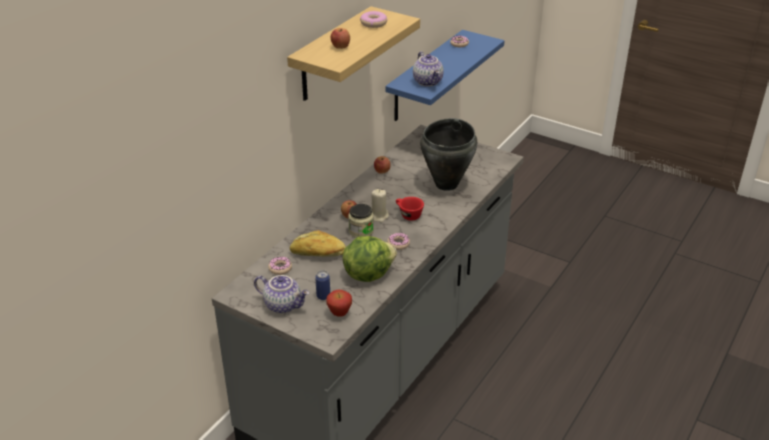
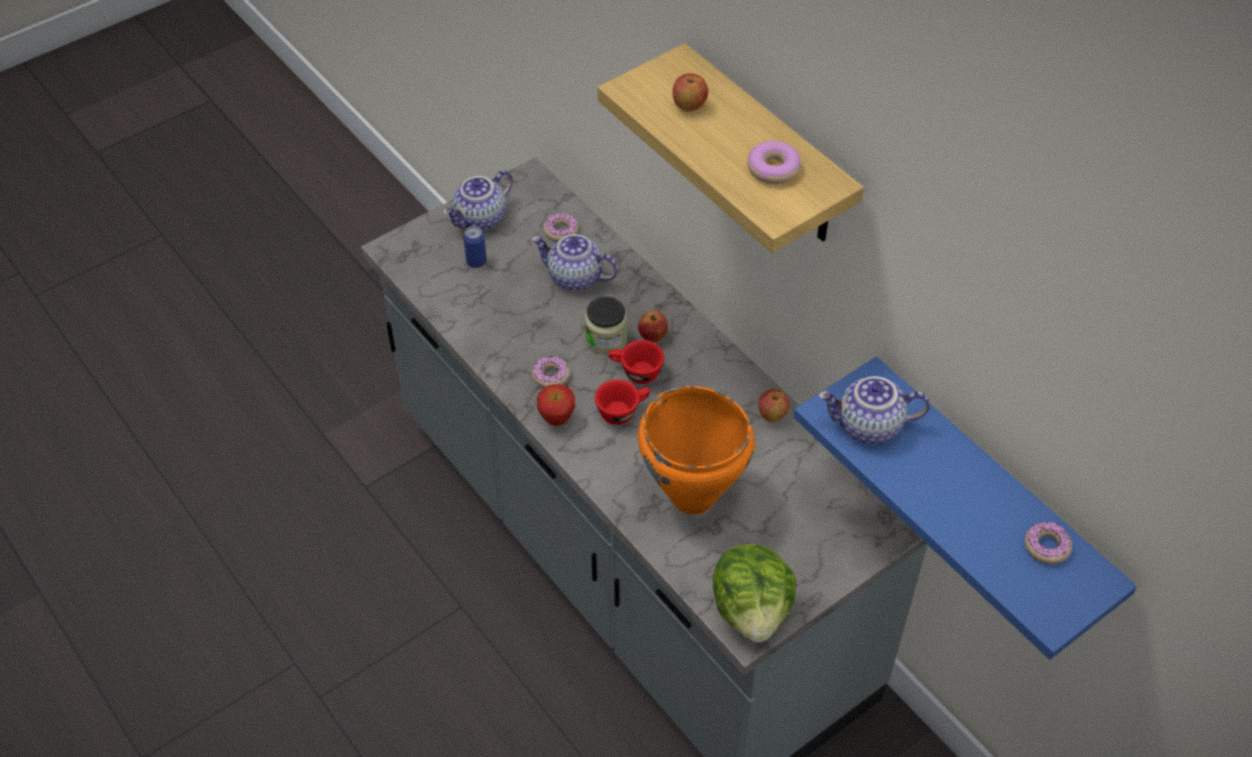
camera: 110 degrees right, 15 degrees up
(318, 253) = (574, 277): bread -> teapot
(339, 314) = (430, 269): apple -> apple (556, 419)
(368, 274) = (498, 320): lettuce -> lettuce (752, 610)
(379, 216) = (635, 372): beige candle -> red cup
(447, 184) = (692, 497): black cooking pot -> orange cooking pot

